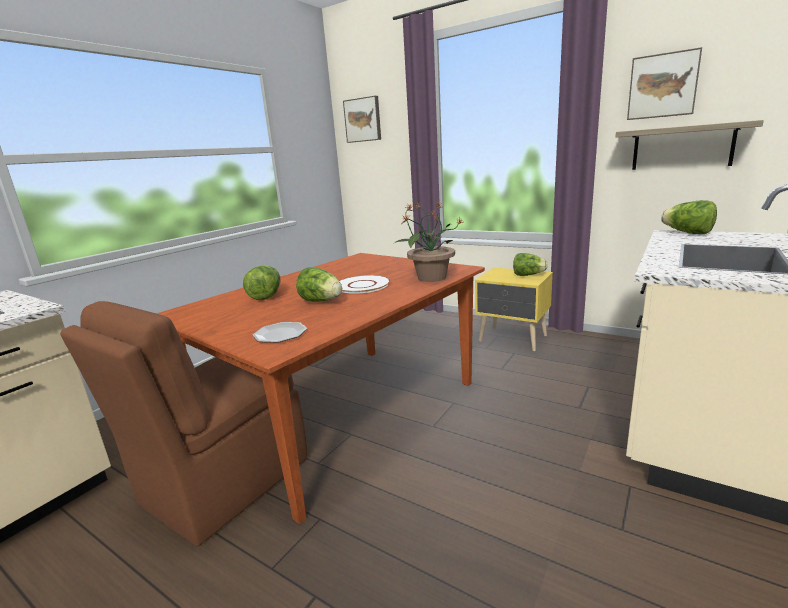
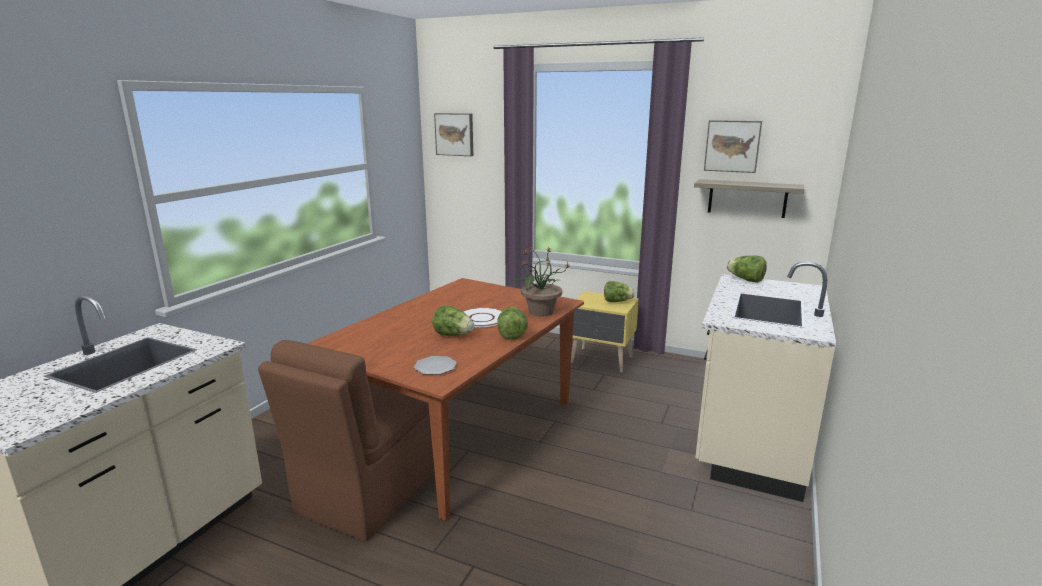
camera: 10 degrees left, 0 degrees up
(266, 296) = (398, 328): lettuce -> lettuce (511, 334)

